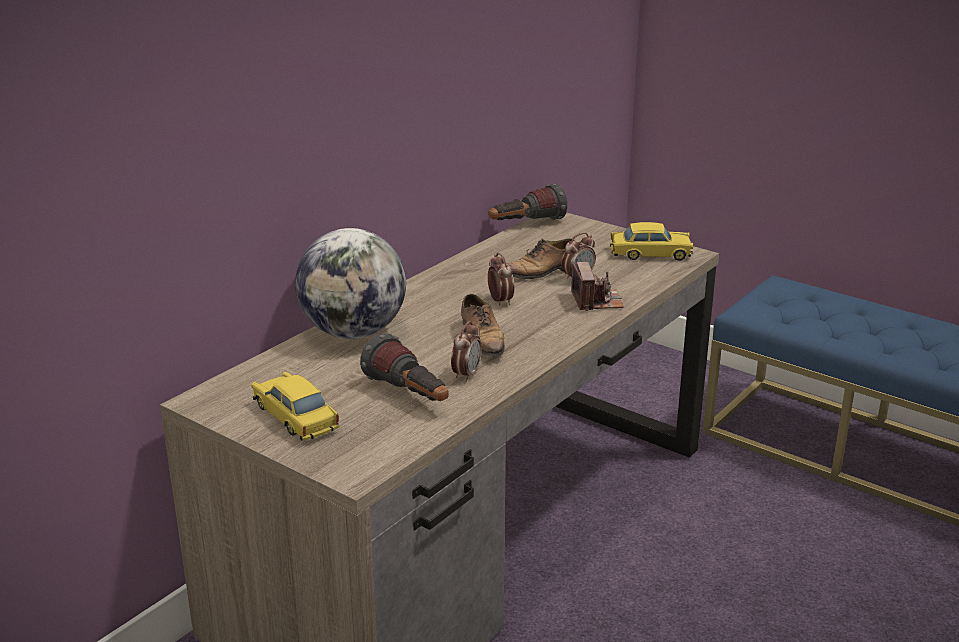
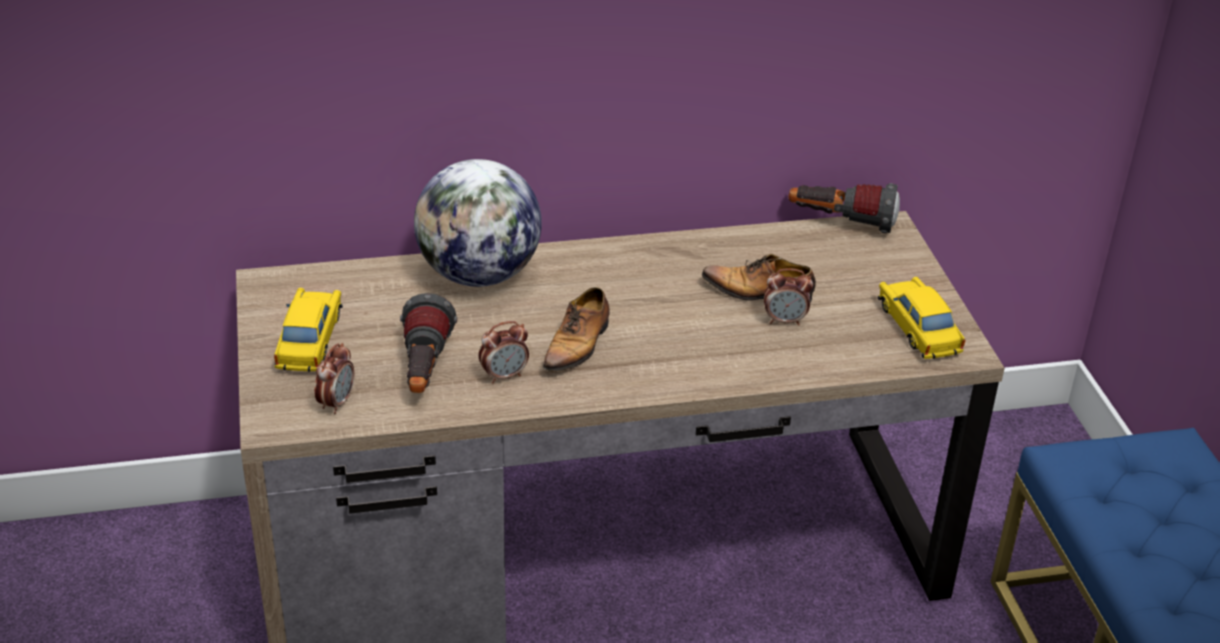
camera: 40 degrees right, 10 degrees up
(500, 301) = (662, 308): alarm clock -> alarm clock (336, 403)
(596, 301) = (758, 359): camera -> none
(650, 254) = (918, 329): yellow toy car -> yellow toy car turned 150 degrees counterclockwise

